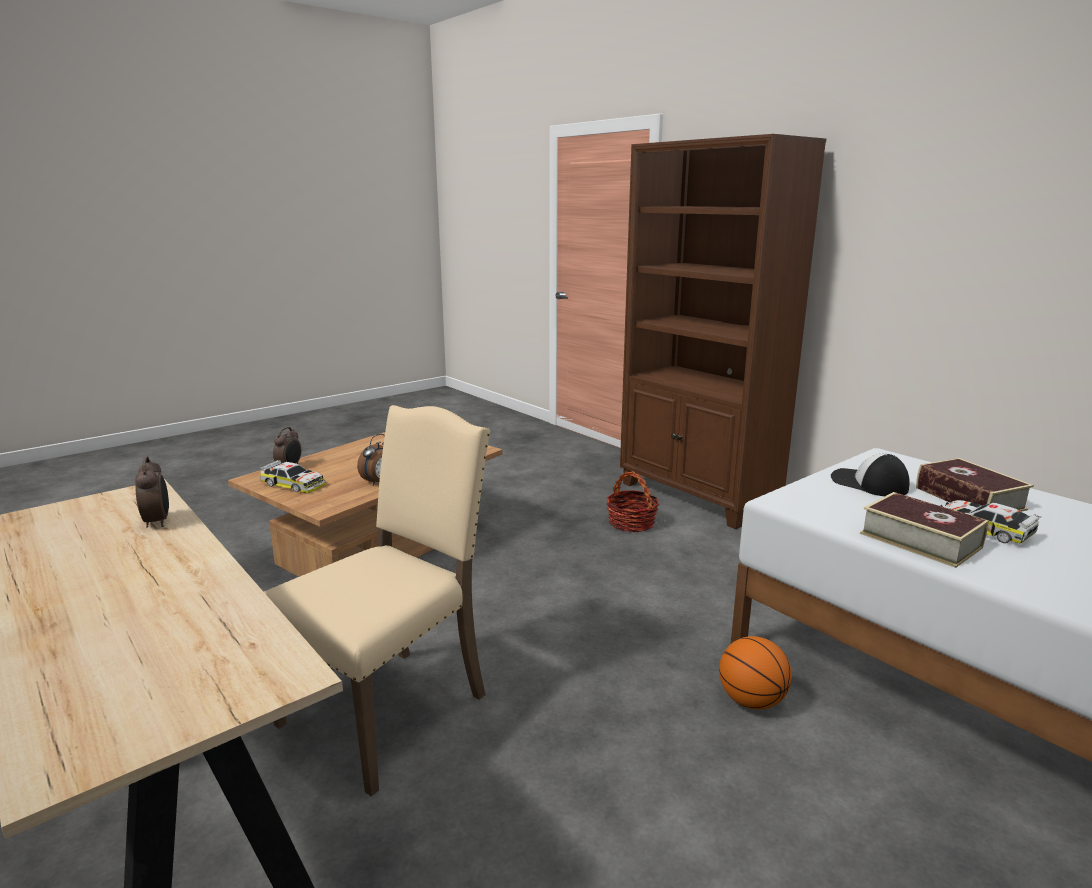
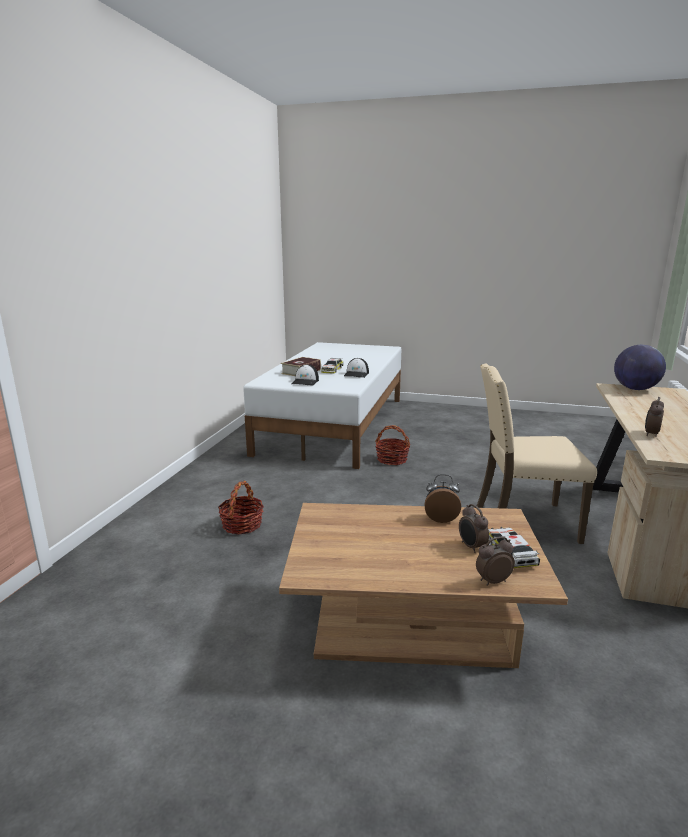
camera: 125 degrees left, 0 degrees up
(206, 700) = (635, 389): none -> globe
(328, 476) = (471, 547): none -> alarm clock
(698, 496) = (163, 513): brown bookcase -> none
(751, 701) = (392, 459): basketball -> basket
(920, 540) = (356, 374): book -> cap

